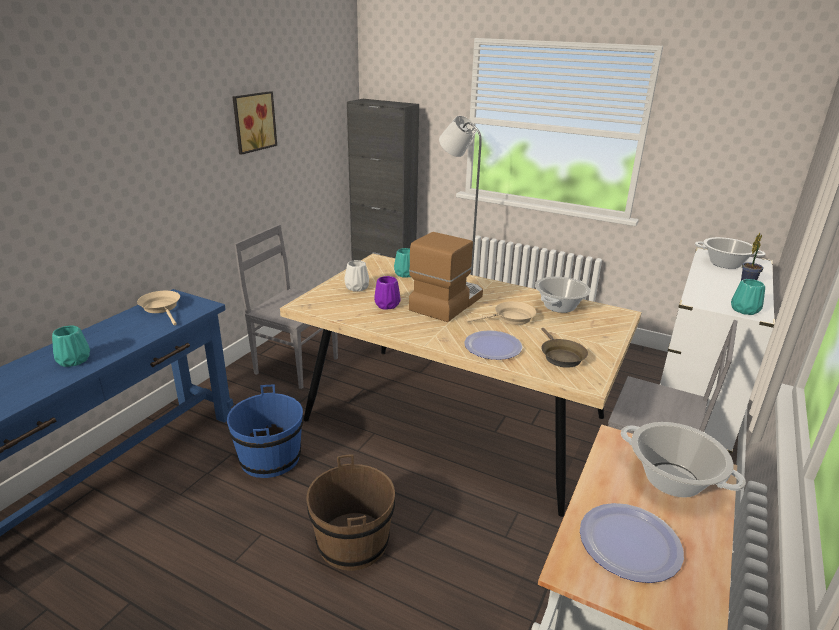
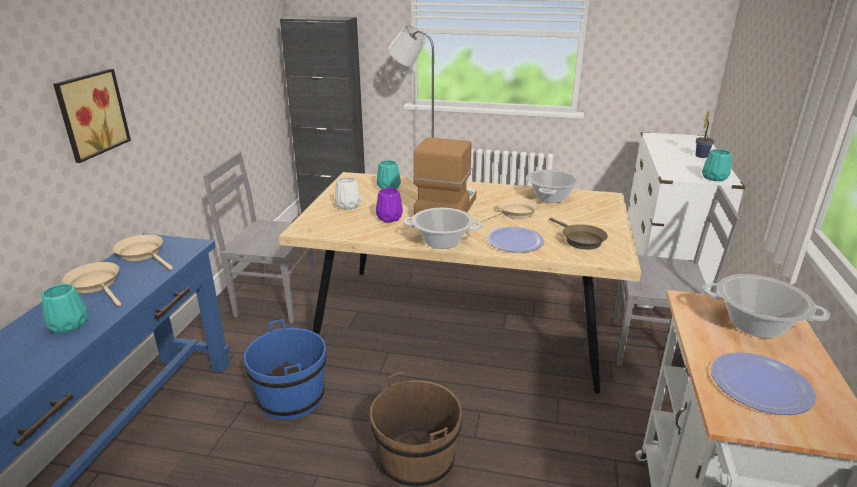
camera: 15 degrees left, 0 degrees up
(112, 329) = (96, 285): none -> beige frying pan
(252, 122) = (198, 42): picture -> picture (90, 114)
(725, 264) = (673, 142): cooking pot -> cooking pot (442, 241)

